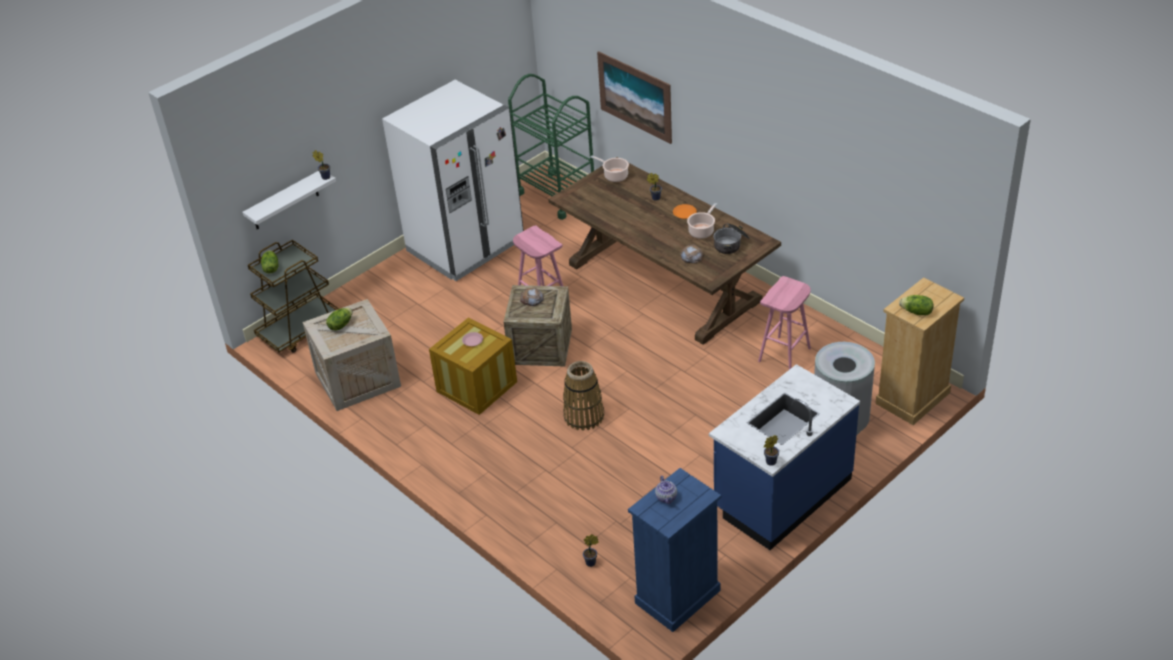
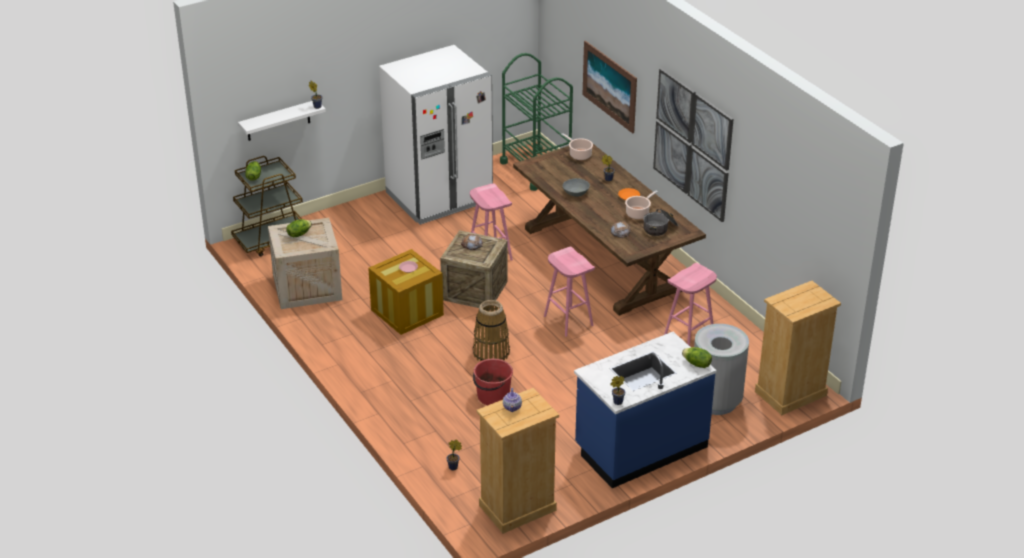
camera: 10 degrees right, 5 degrees down
(603, 467) = (492, 396): none -> red bucket
(628, 220) = (576, 193): none -> grey bowl
(651, 361) = (567, 320): none -> pink stool
(677, 597) = (517, 508): blue dresser -> beige dresser
(750, 147) = (692, 144): none -> picture
(916, 312) = (792, 307): lettuce -> lettuce (696, 364)

